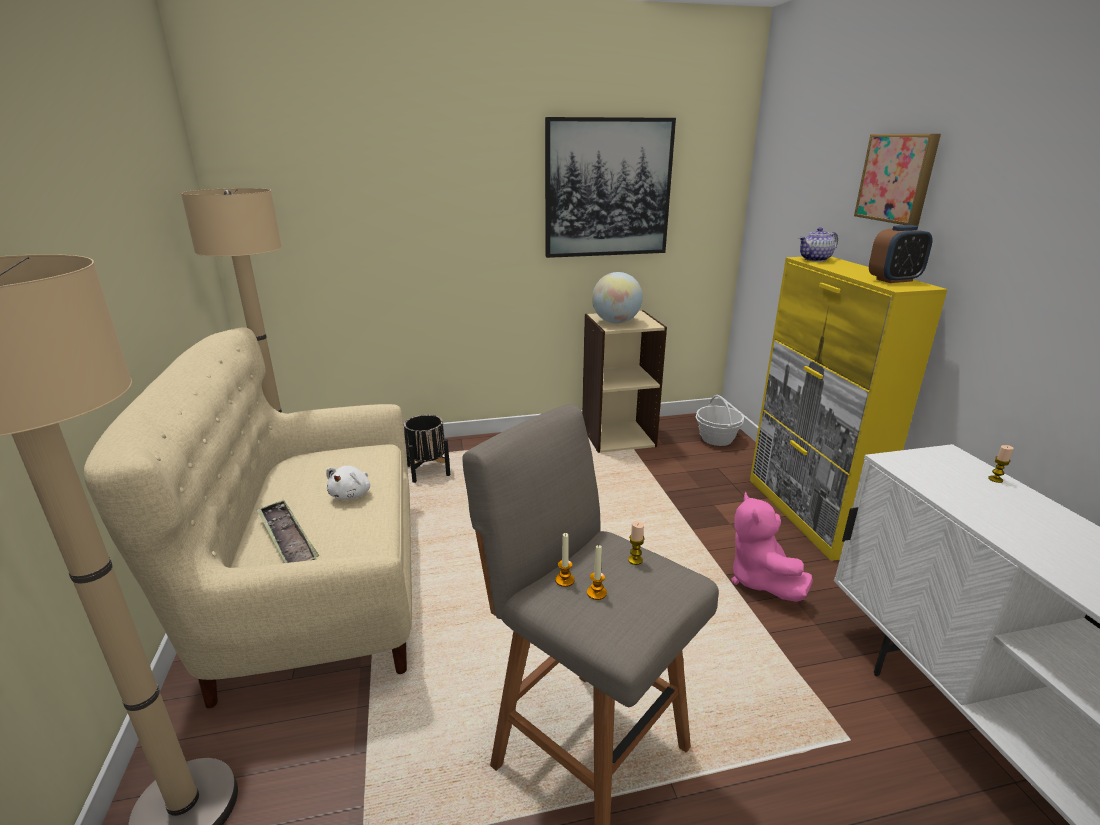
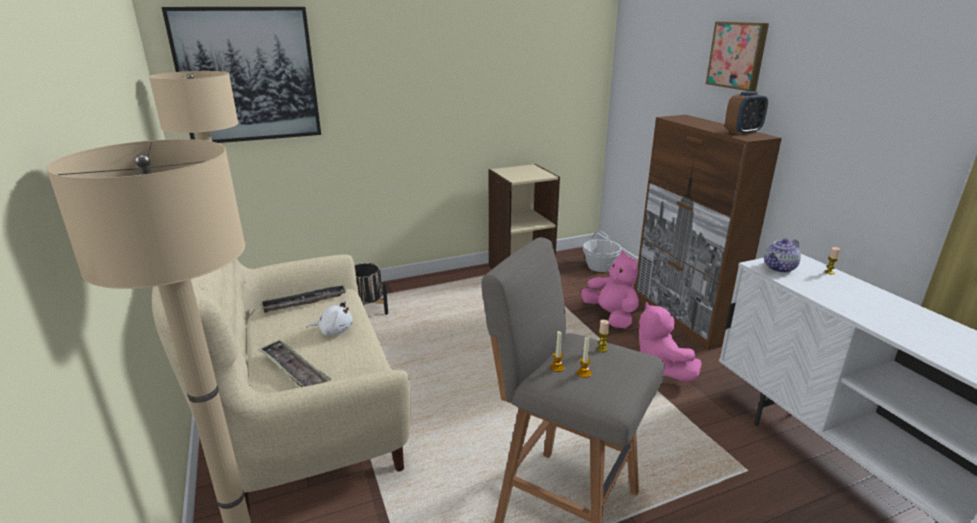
camera: 10 degrees left, 0 degrees up
(334, 456) = (304, 302): none -> tray
(352, 494) = (334, 331): white plush toy -> white plush toy turned 90 degrees counterclockwise
(607, 188) = (503, 63): picture -> picture (248, 75)
(616, 322) = (517, 175): globe -> none
(714, 503) = (611, 316): none -> pink plush toy
(806, 514) = (682, 318): yellow cabinet -> brown cabinet
(815, 259) = (678, 118): teapot -> teapot (779, 268)

